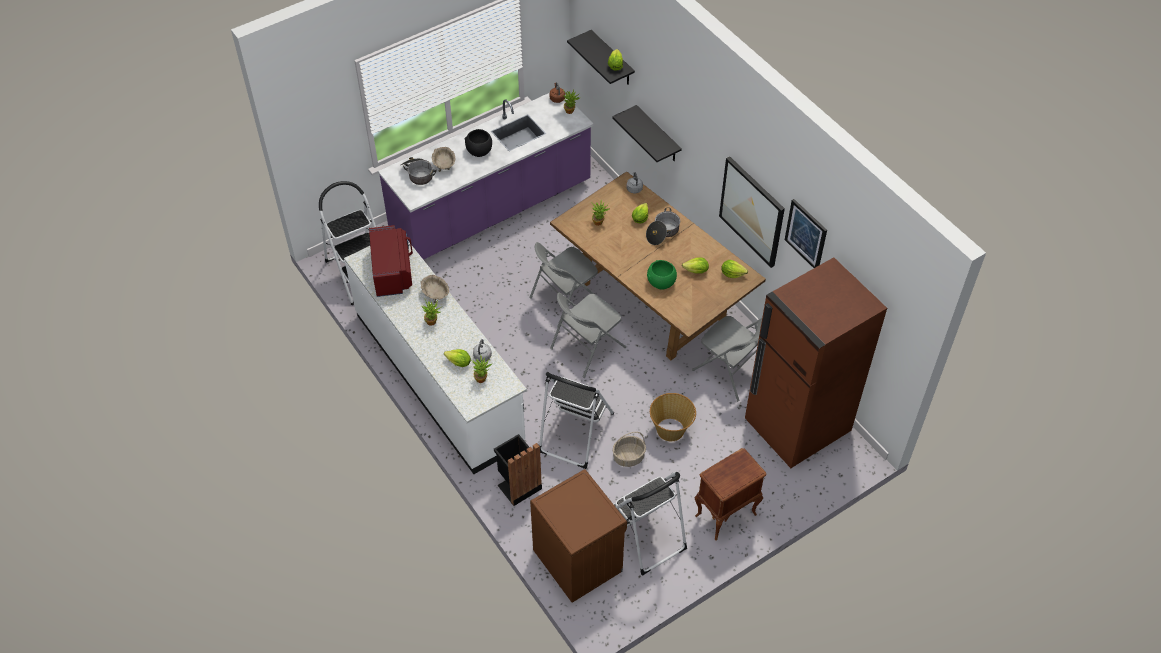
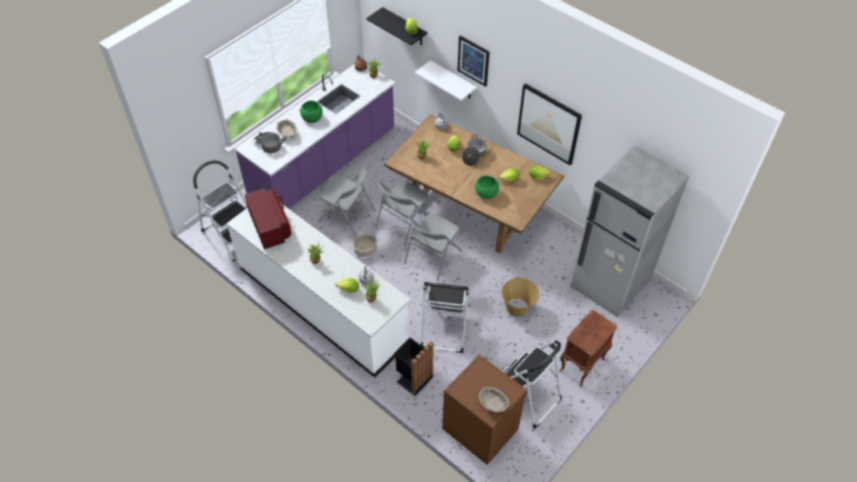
camera: 15 degrees left, 0 degrees up
(436, 294) = (312, 238): beige bowl -> beige bowl (493, 404)
(479, 151) = (312, 118): black bowl -> green bowl
(628, 457) = (492, 336): basket -> basket (365, 250)
(658, 135) = (453, 80): black shelf -> white shelf
(730, 370) = (547, 252): grey chair -> grey chair (347, 216)
(798, 424) = (611, 282): brown fridge -> grey fridge
(806, 234) = (604, 132): picture -> picture (473, 60)

